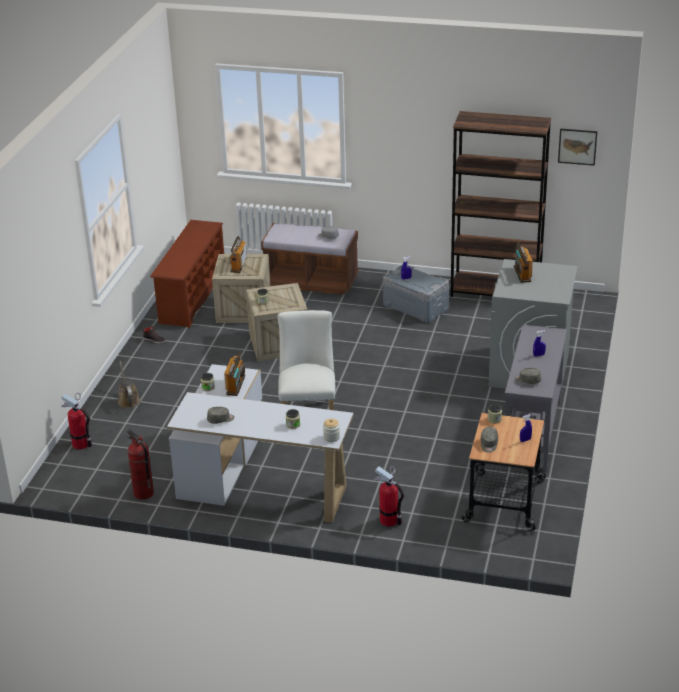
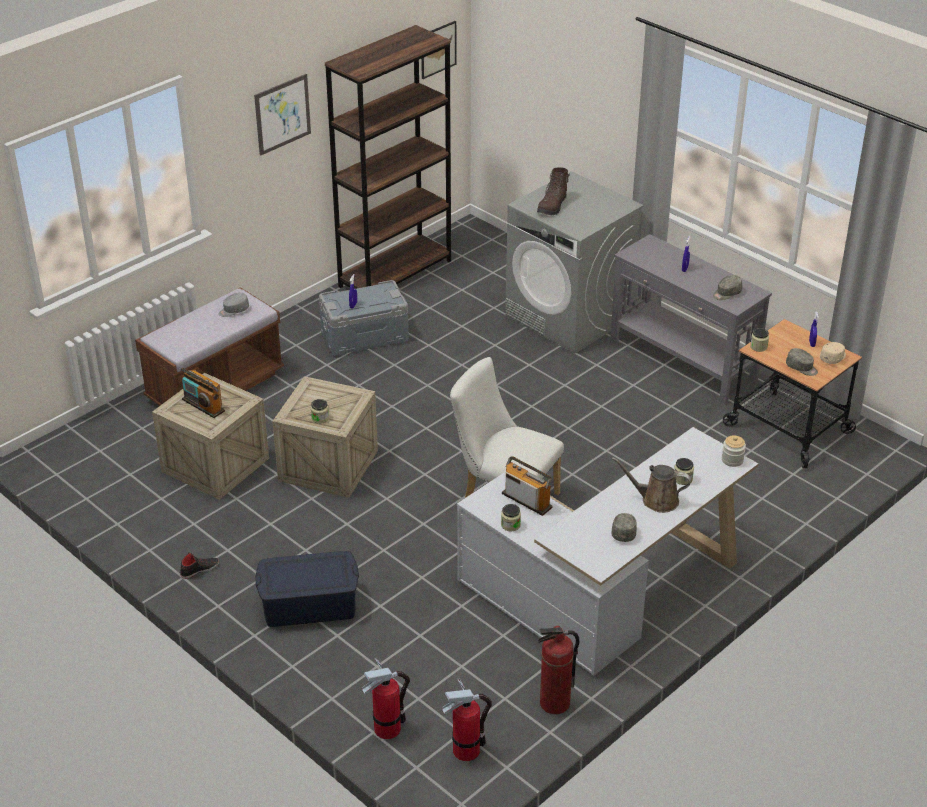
camera: 60 degrees left, 5 degrees up
(128, 400) = (324, 645): brown watering can -> brown watering can (656, 500)
(156, 383) = (309, 604): none -> blue storage box
(192, 296) = (128, 497): brown shoe rack -> none
(389, 520) = (763, 519): fire extinguisher -> fire extinguisher (466, 750)
(422, 133) = (282, 114): none -> picture
(518, 454) = (833, 357): none -> beige cap
(522, 274) = (553, 206): radio -> brown boot

